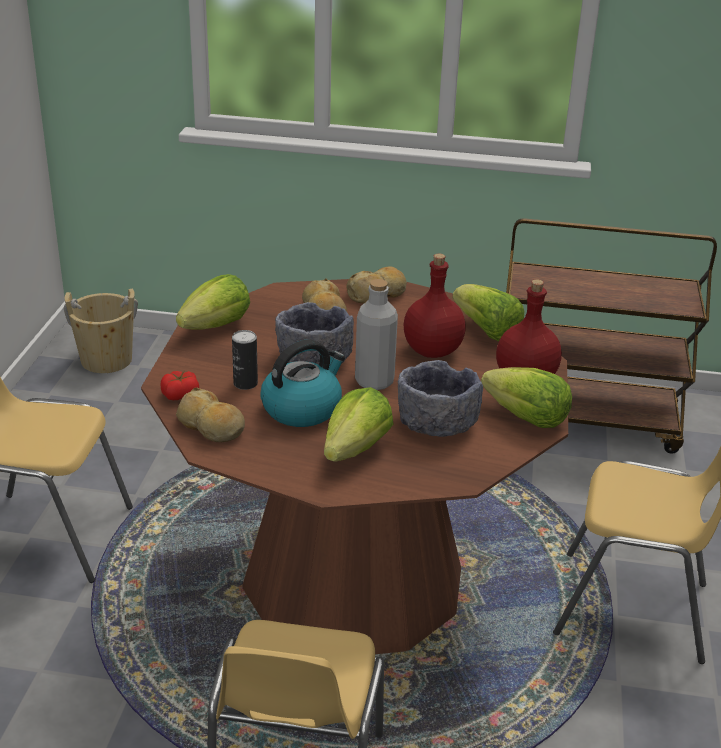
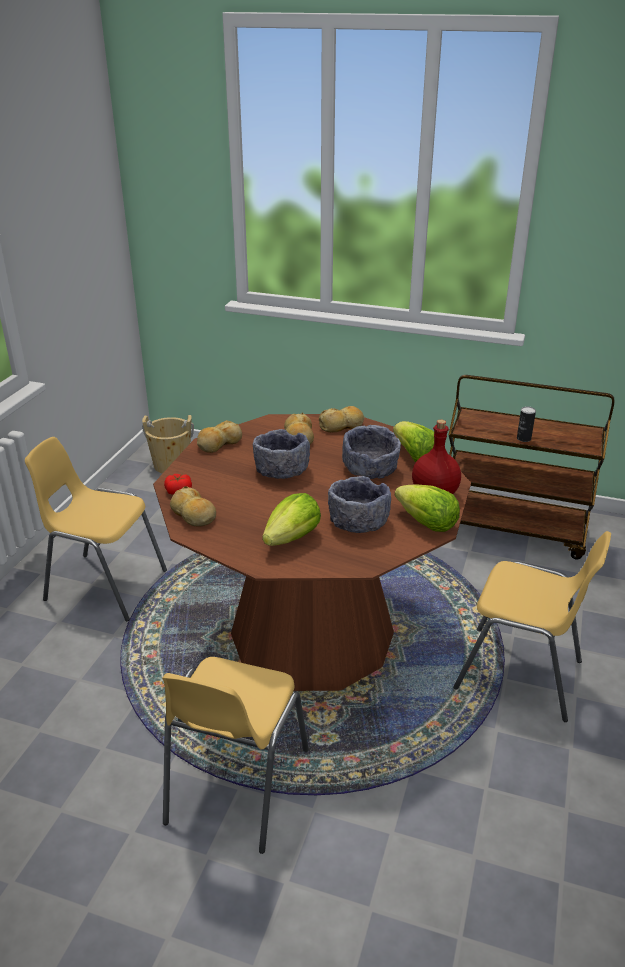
camera: 10 degrees right, 0 degrees up
(216, 326) = (218, 443): lettuce -> bread
(245, 383) = (227, 485): can -> can (523, 438)
(302, 408) = (262, 506): kettle -> none
(374, 381) = (320, 489): grey bottle -> none
(432, 350) = (370, 469): red bottle -> grey bowl

